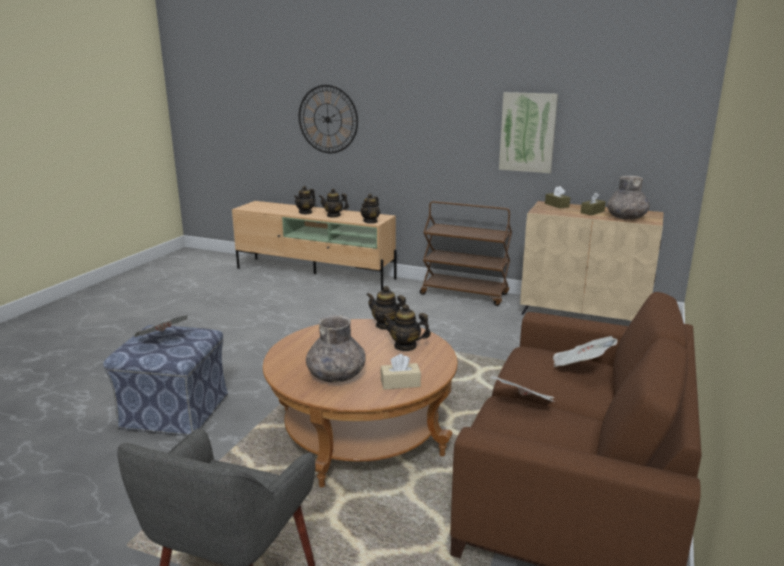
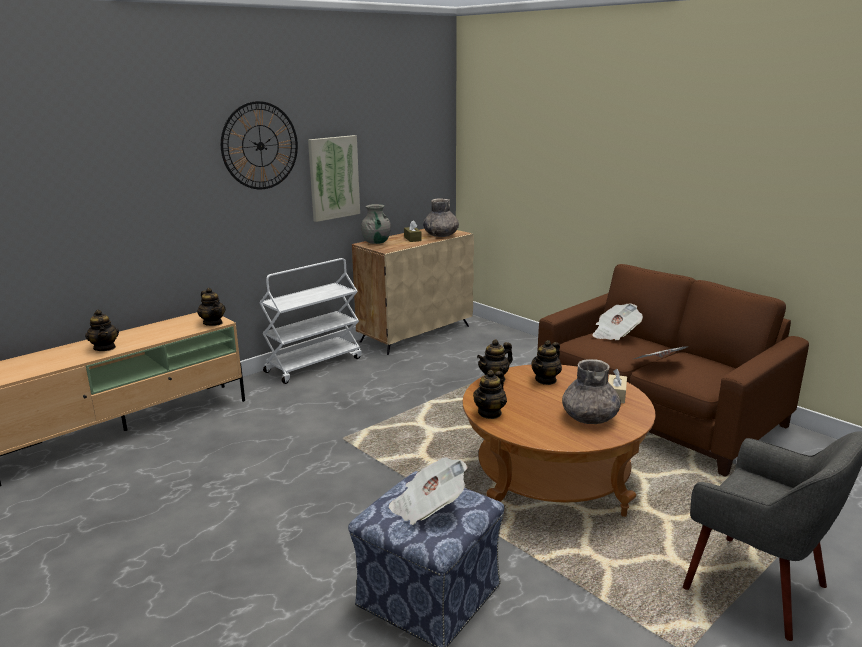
camera: 65 degrees left, 0 degrees up
(328, 119) = (89, 207): wall clock -> wall clock (260, 146)
(334, 215) = (152, 335): teapot -> teapot (490, 413)
(465, 294) = (314, 364): brown cart -> white cart
(557, 205) = (376, 242): brown tissue box -> grey vase

